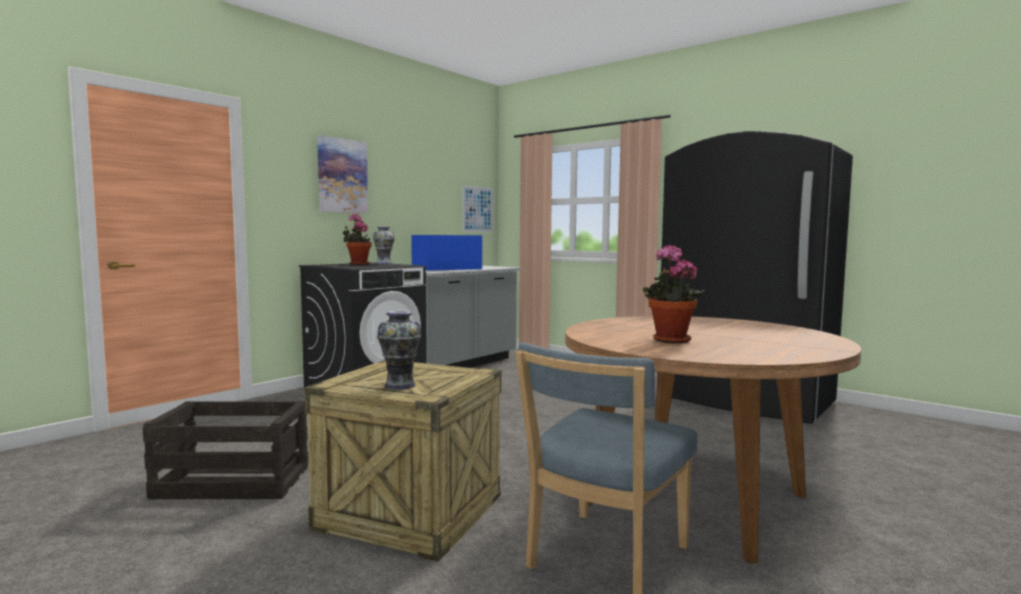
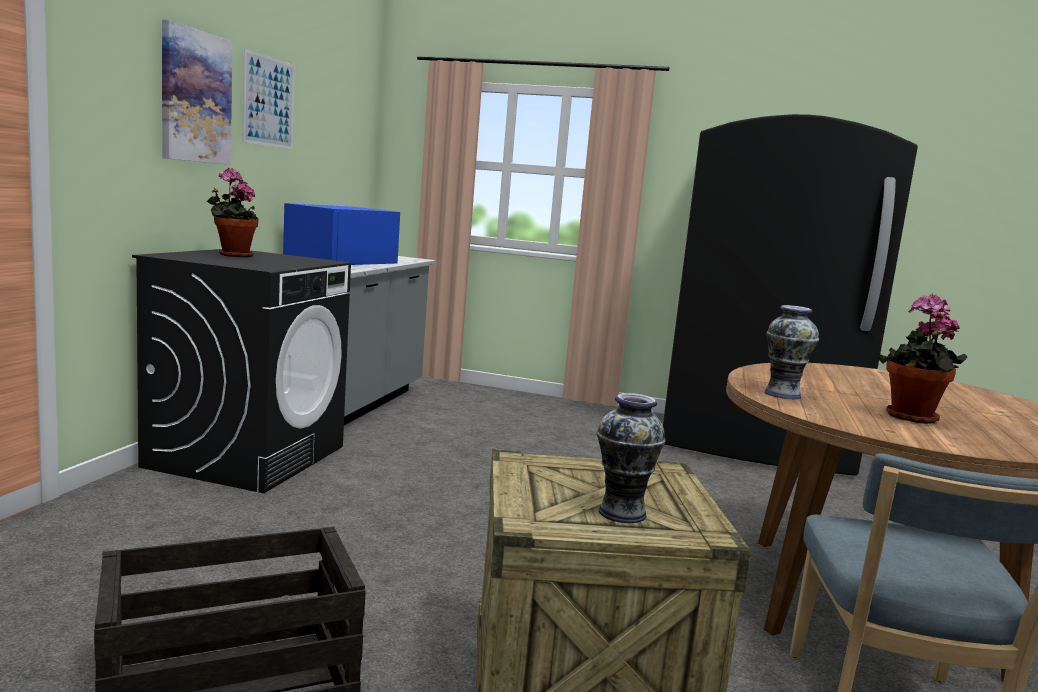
camera: 25 degrees left, 5 degrees up
(384, 263) = (270, 254): vase -> vase (782, 394)
(478, 209) = (356, 164): picture -> picture (269, 102)

